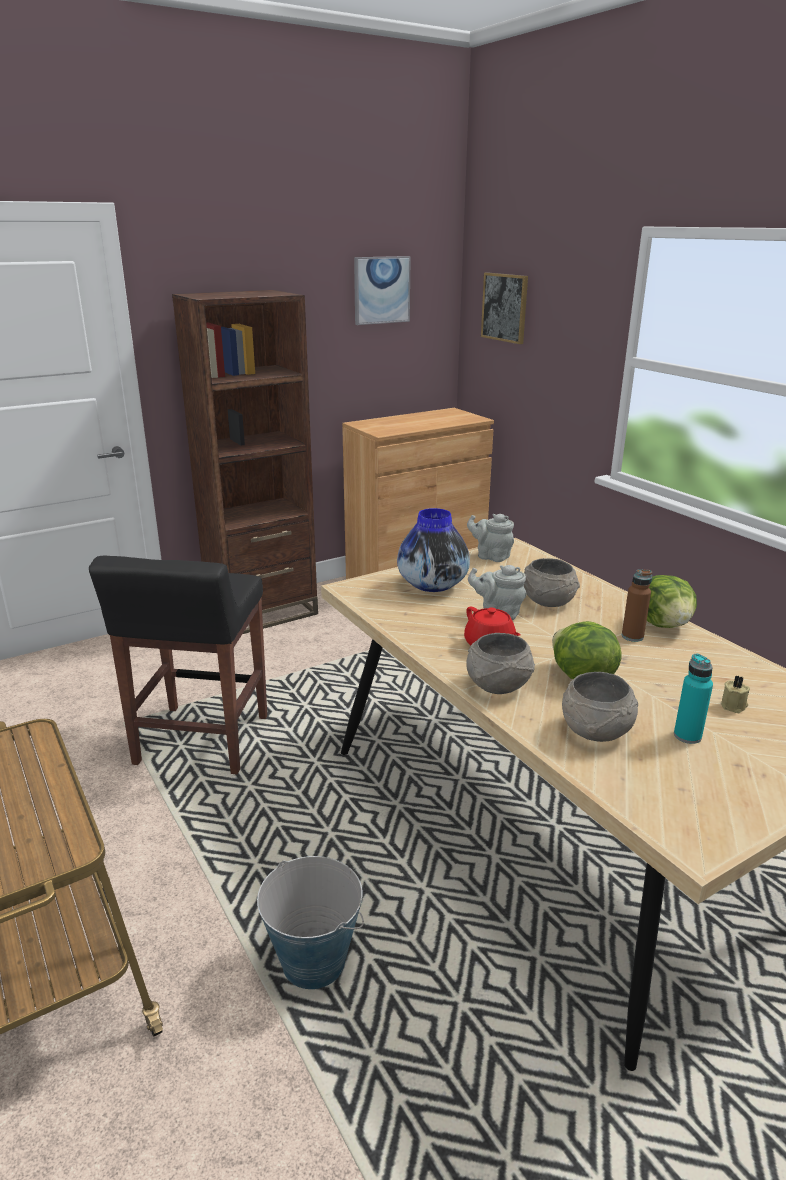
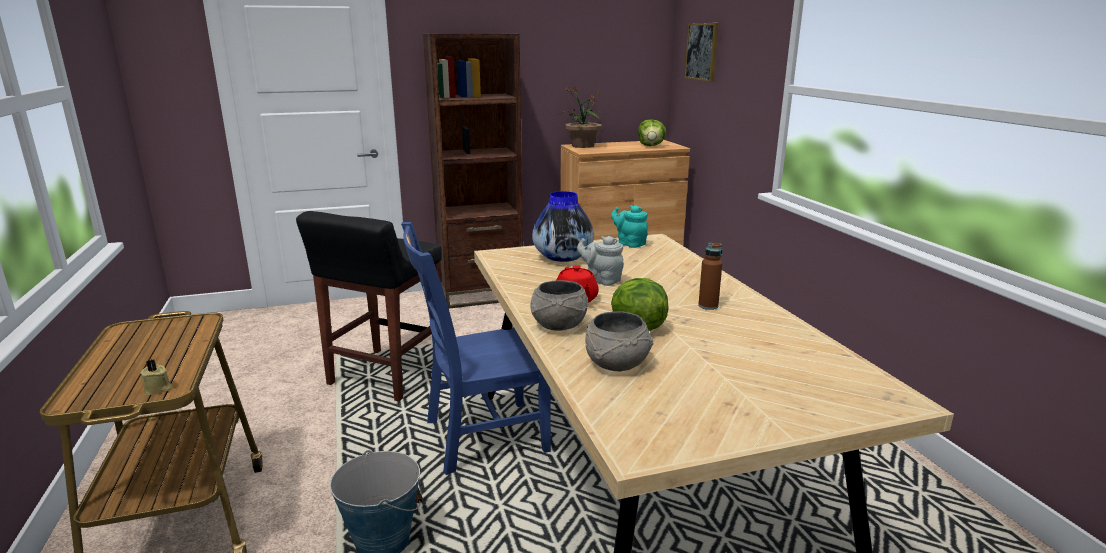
camera: 15 degrees right, 5 degrees down
(358, 806) = (480, 437): none -> blue chair
(370, 423) = (582, 146): none -> potted plant
(381, 290) = (600, 38): picture -> none
(491, 556) = (629, 243): grey teapot -> turquoise teapot
(547, 601) = (652, 276): grey bowl -> none
(664, 624) = (746, 300): lettuce -> lettuce (651, 146)
(687, 736) = (697, 377): turquoise bottle -> none
(734, 706) = (762, 362): beige candle -> beige candle (158, 389)

